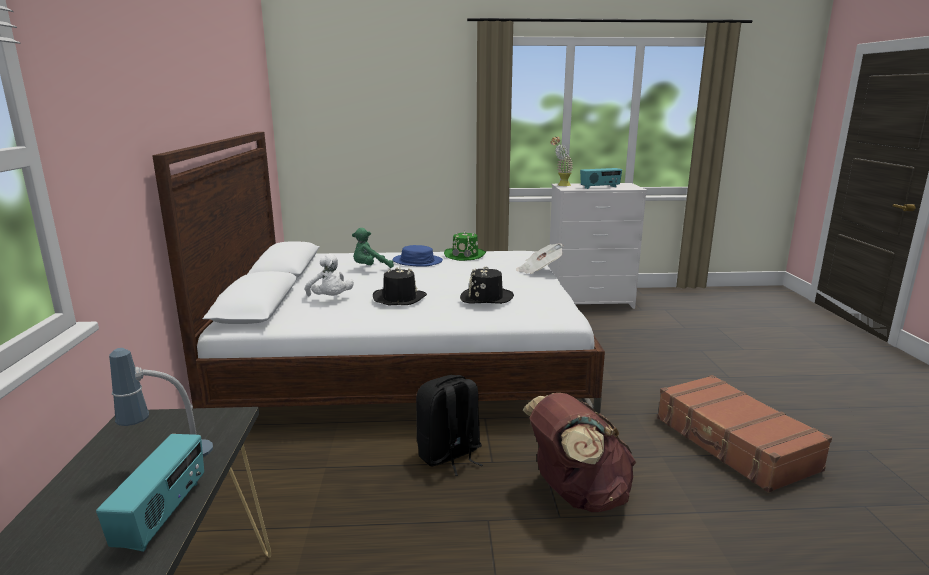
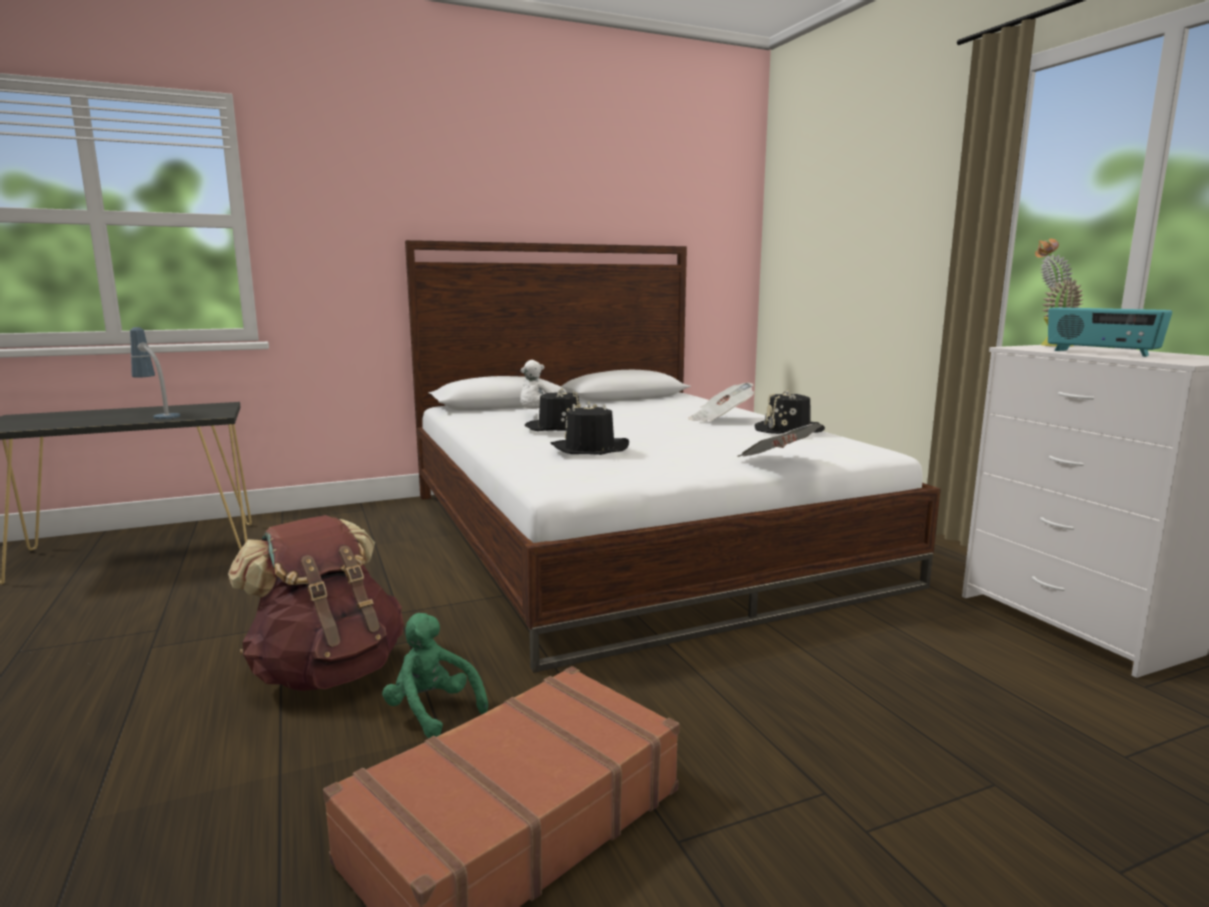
camera: 70 degrees right, 5 degrees down
(163, 514) = (85, 423): radio -> none
(370, 268) = (664, 412): green plush toy -> green plush toy (432, 711)
(417, 261) = (720, 419): blue hat -> newspaper
(449, 455) = (407, 589): black backpack -> none
(465, 255) = (788, 430): green hat -> black hat

